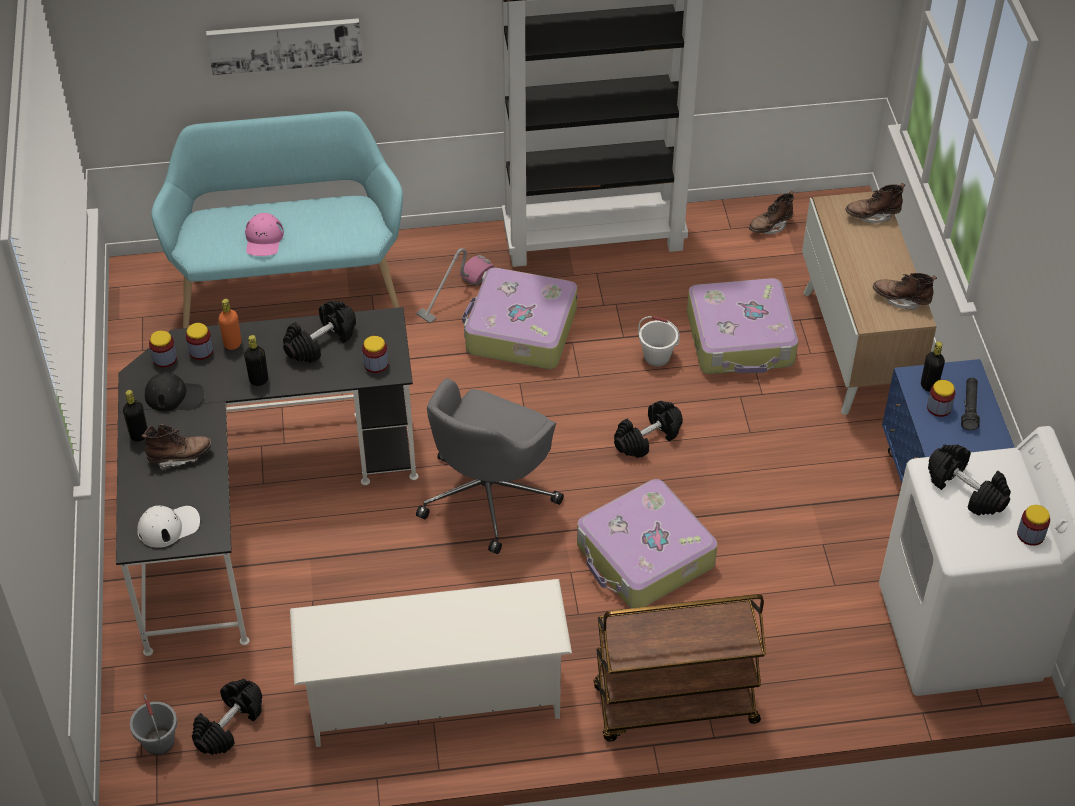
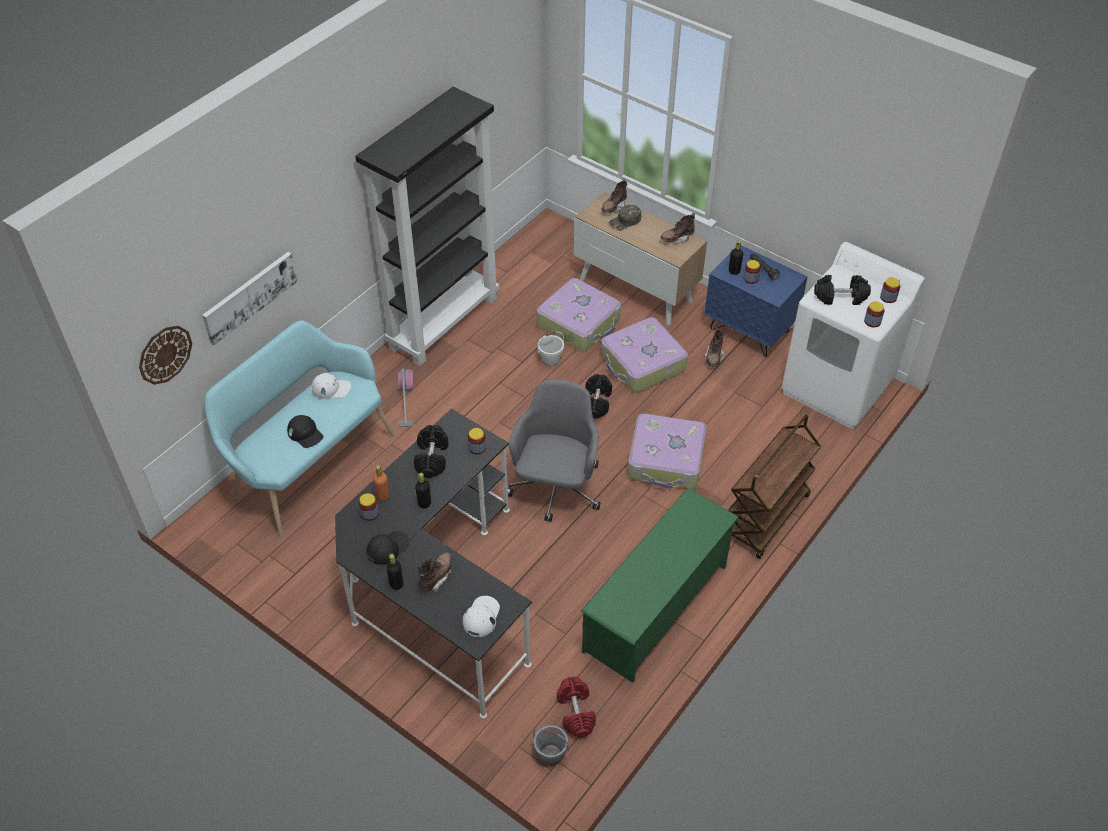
camera: 45 degrees left, 0 degrees up
(141, 50) = (165, 354): none -> wall clock
(164, 358) = (354, 533): jar -> jar (872, 321)
(229, 725) = (575, 712): black dumbbell -> red dumbbell
(264, 239) = (305, 434): pink cap -> black cap
(341, 212) = (331, 388): none -> white cap
(434, 696) = (656, 608): white shoe rack -> green shoe rack
(489, 495) = (556, 489): grey office chair -> grey office chair turned 150 degrees counterclockwise
(520, 330) = (465, 396): suitcase -> suitcase (642, 363)
(770, 226) = (524, 258): brown boot -> brown boot (713, 357)
(864, 239) = (625, 221): none -> green cap

